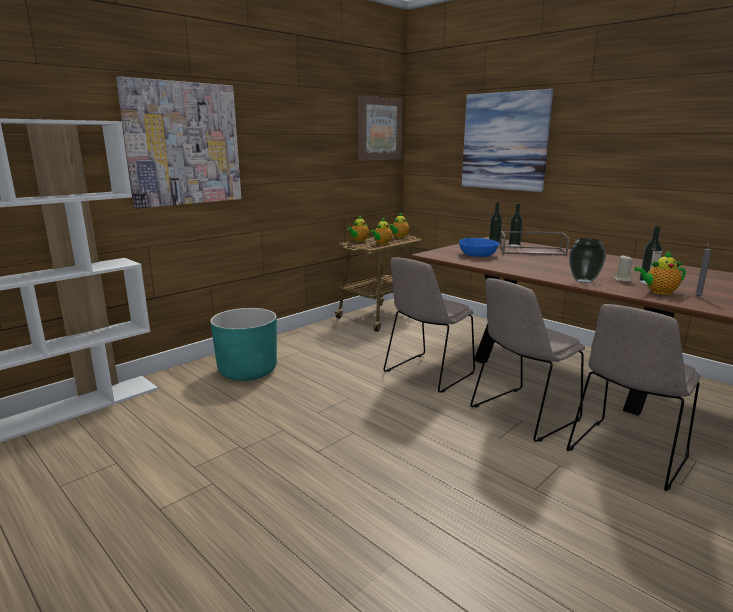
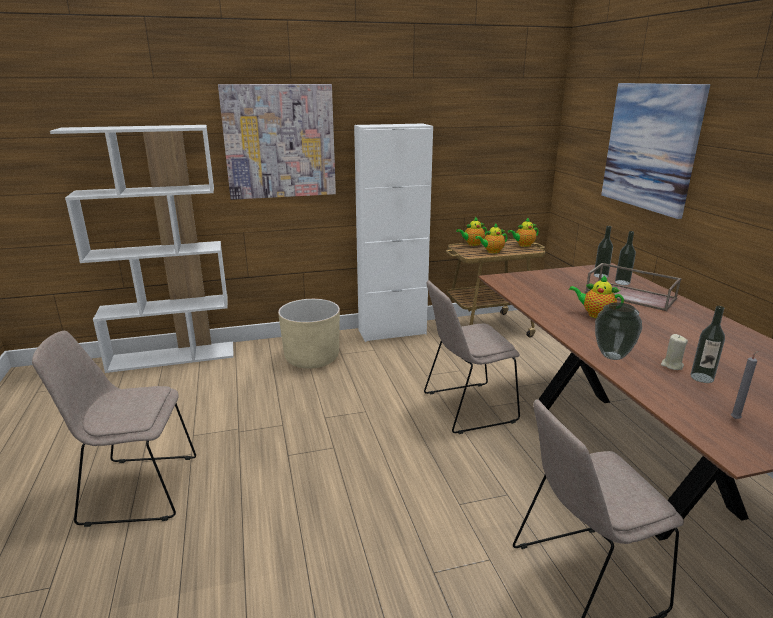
camera: 30 degrees right, 5 degrees up
(247, 371) = (312, 358): turquoise planter -> beige planter
(301, 335) = (392, 332): none -> white cabinet
(379, 129) = (520, 119): picture -> none
(478, 255) = (551, 289): blue bowl -> none
(522, 415) = (515, 488): beige chair -> beige chair (135, 489)
(658, 292) = (687, 397): teapot -> teapot (595, 314)

